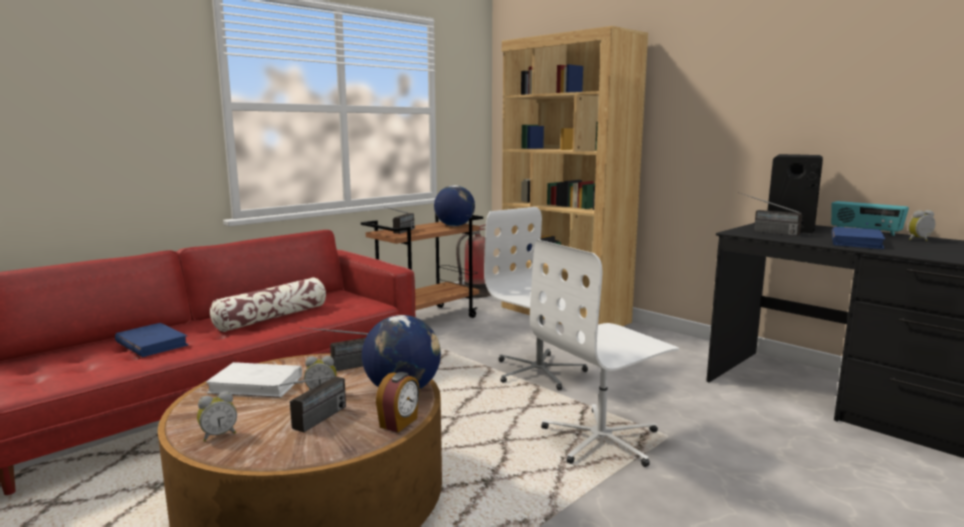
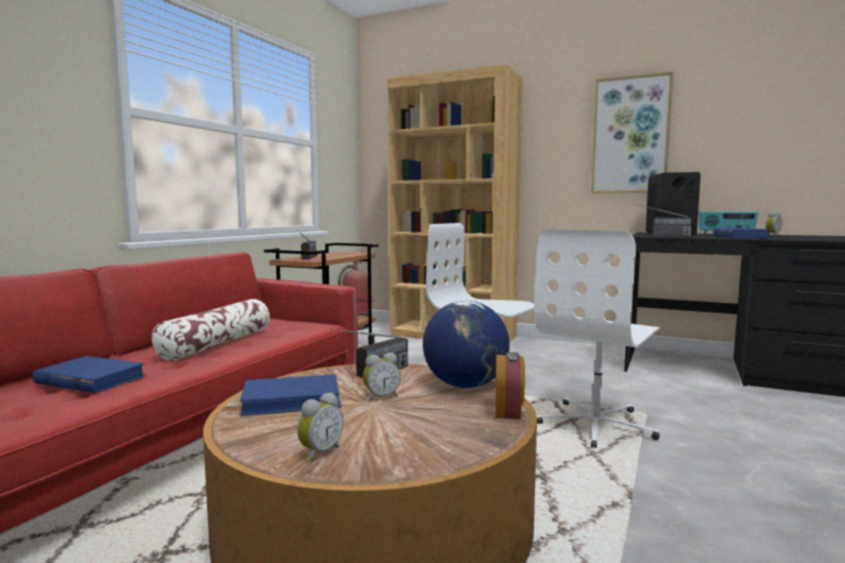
camera: 20 degrees left, 5 degrees down
(256, 384) = (292, 400): white book -> blue book
(309, 425) = (415, 427): radio -> none
(454, 226) = (351, 254): globe -> none
(764, 103) = (630, 135): none -> picture

